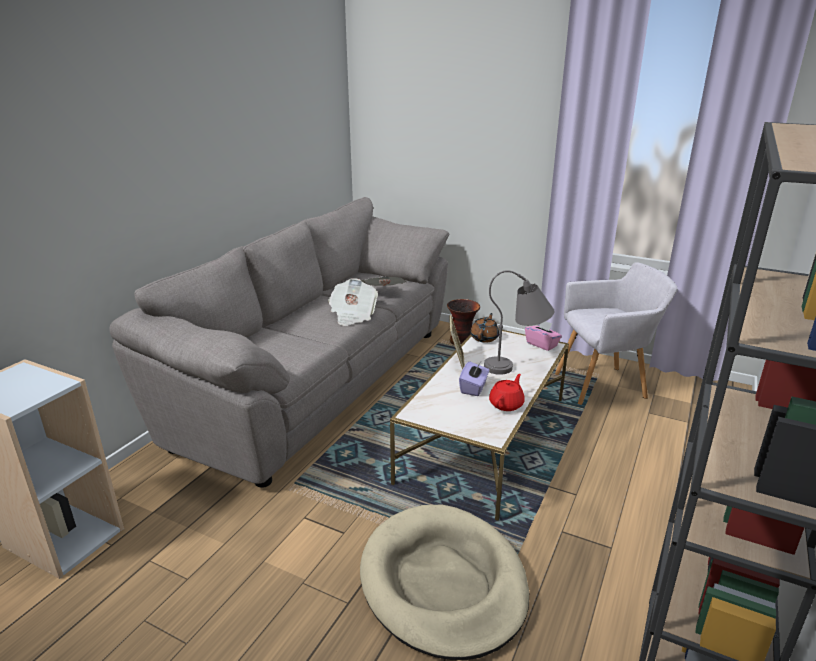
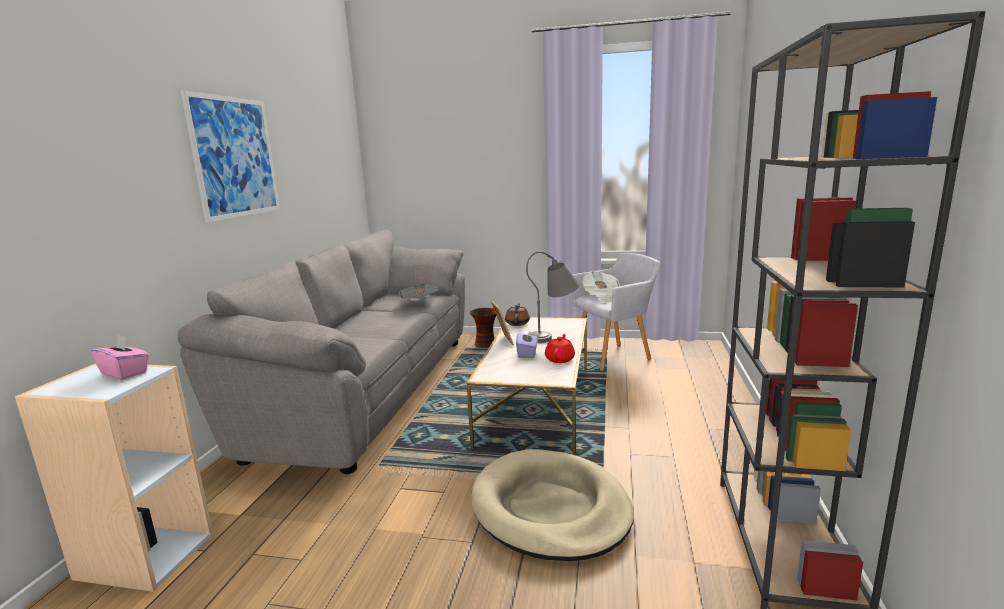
camera: 15 degrees left, 10 degrees down
(184, 132) = (235, 157): none -> picture
(352, 315) = (399, 318): newspaper -> newspaper (602, 297)
(542, 344) = (566, 321): pink tissue box -> pink tissue box (125, 373)

